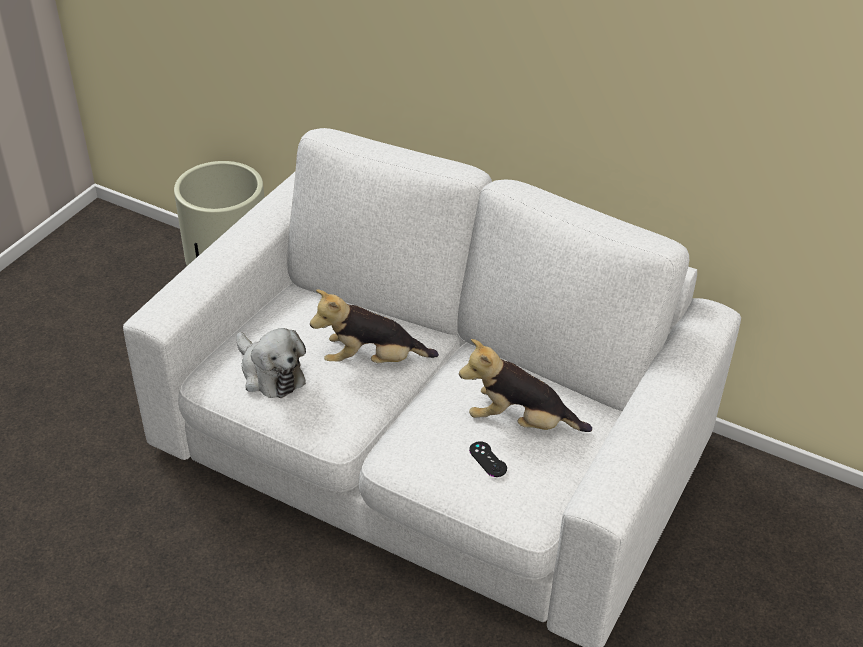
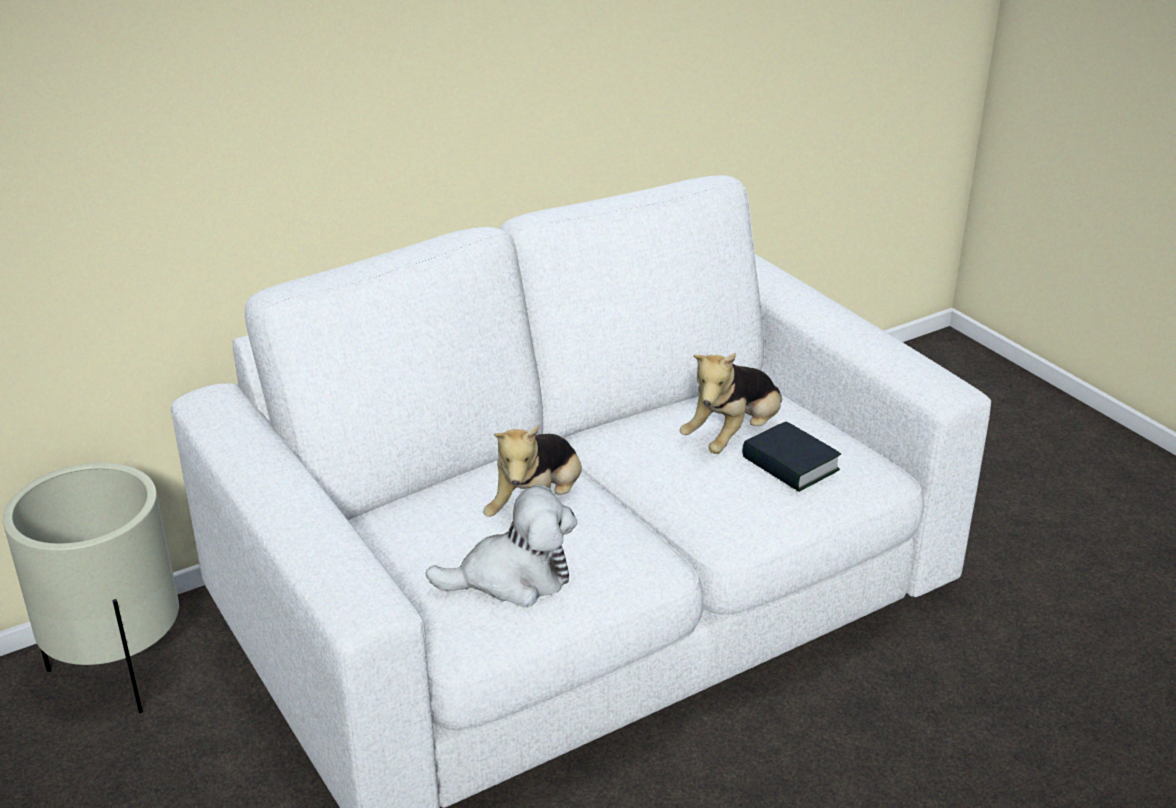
camera: 60 degrees left, 10 degrees down
(488, 459) = (790, 465): black game controller -> book

